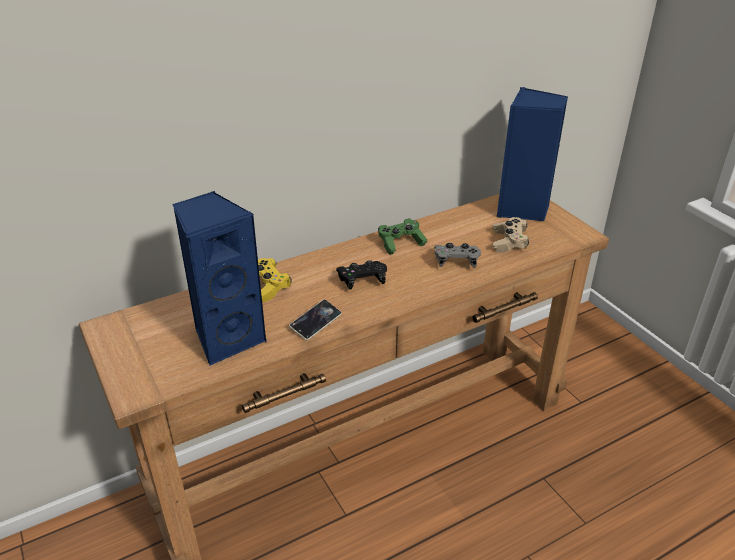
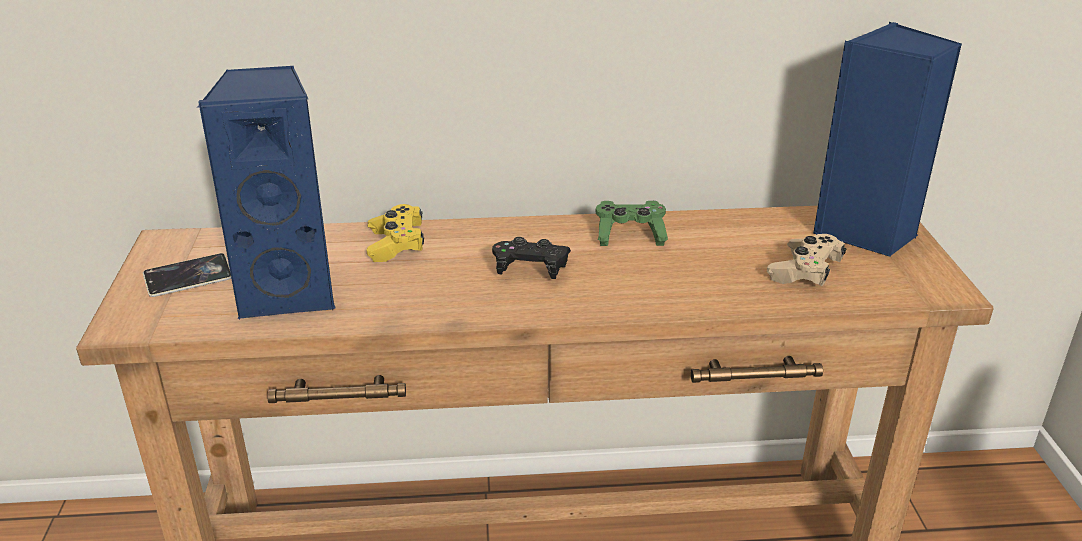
camera: 25 degrees right, 5 degrees down
(316, 322) = (420, 305): phone -> phone (189, 280)
(456, 262) = (694, 279): grey game controller -> none

